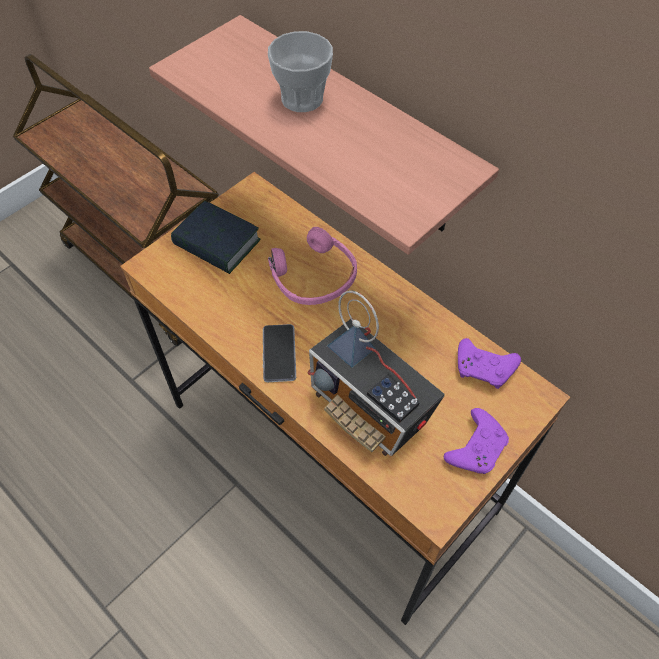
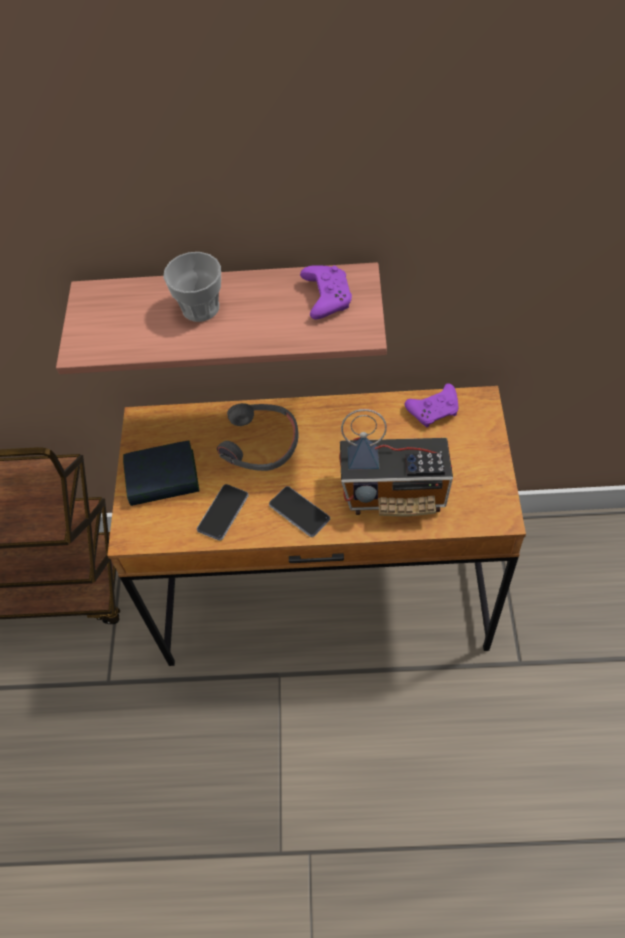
camera: 40 degrees left, 0 degrees up
(226, 304) = (223, 512): none -> phone
(313, 276) = (260, 444): pink headphones -> grey headphones
(476, 447) = (481, 460): purple game controller -> purple game controller (326, 297)

